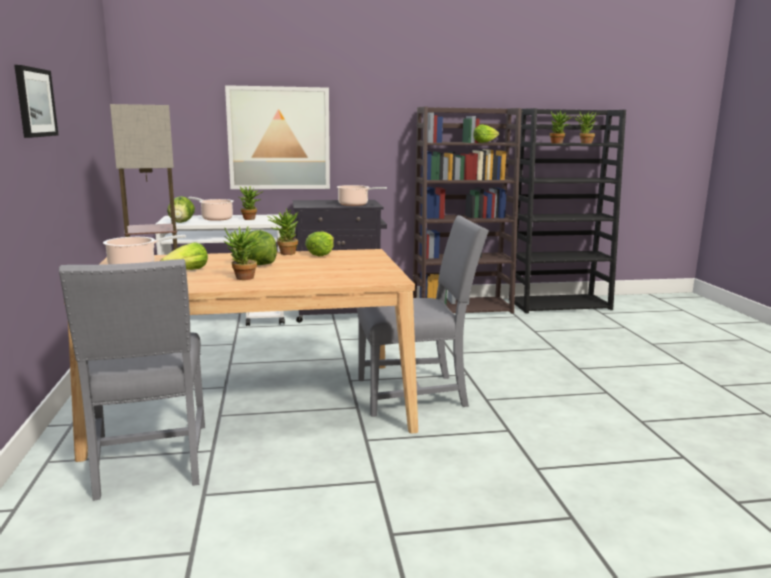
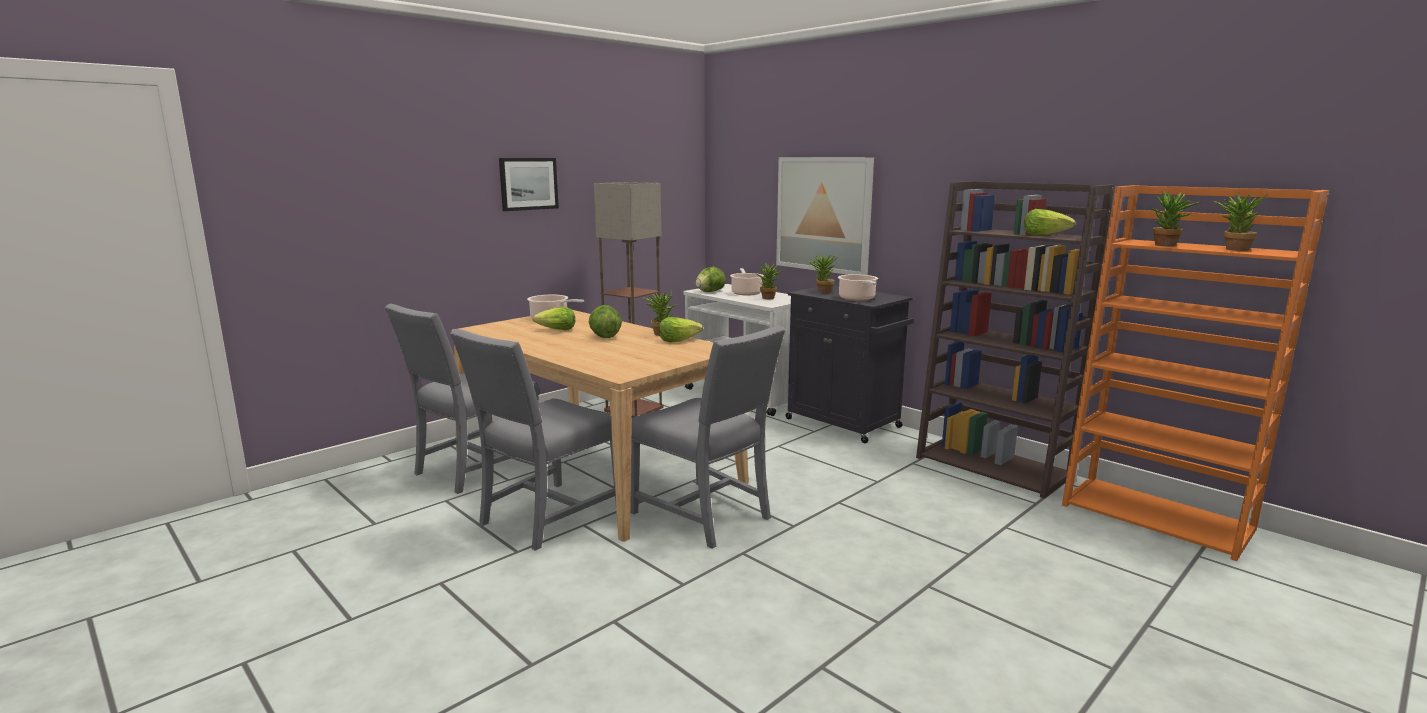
camera: 55 degrees right, 0 degrees up
(243, 279) = (555, 344): potted plant -> potted plant (822, 292)
(327, 451) = (547, 517): none -> grey chair
(560, 304) = (1158, 517): black bookcase -> orange bookcase

